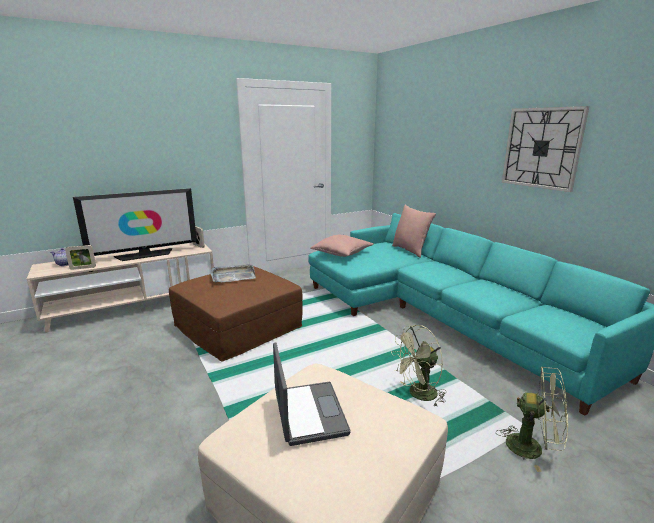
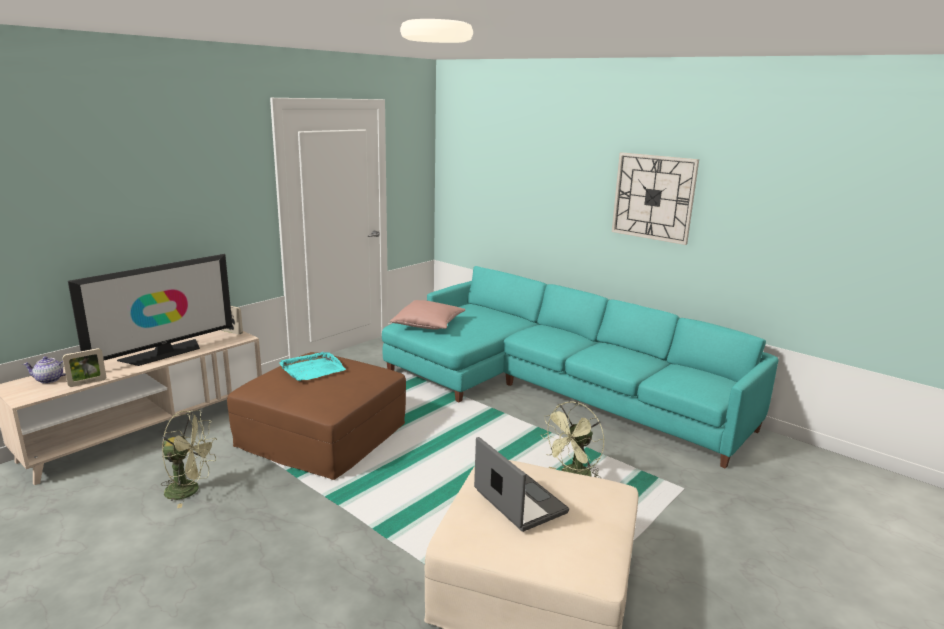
camera: 20 degrees left, 0 degrees up
(233, 275) = (312, 369): grey tray -> turquoise tray
(410, 250) = (506, 313): pink pillow -> none
(532, 448) = (693, 505): green fan -> green fan (190, 490)

